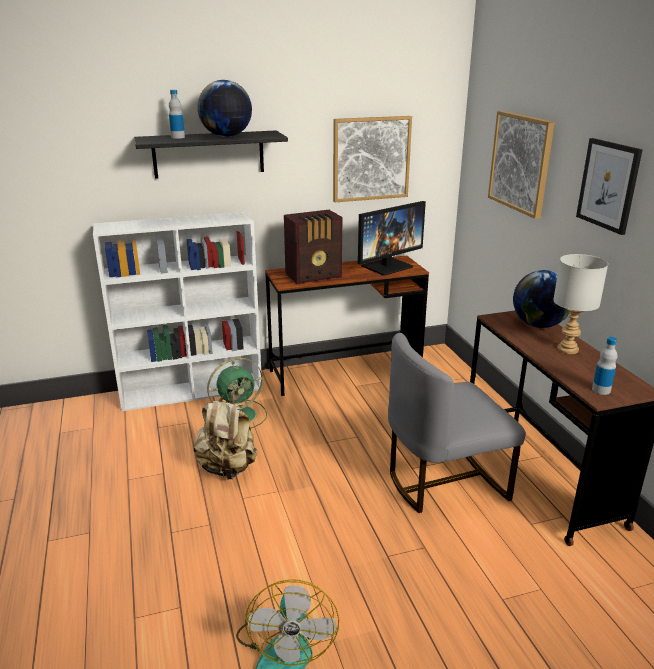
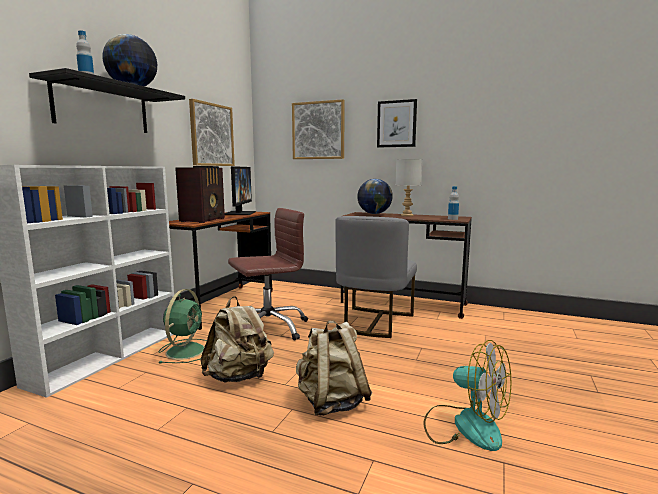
camera: 50 degrees left, 15 degrees down
(240, 540) = (331, 402): none -> beige backpack
(333, 425) = (268, 328): none -> brown office chair

